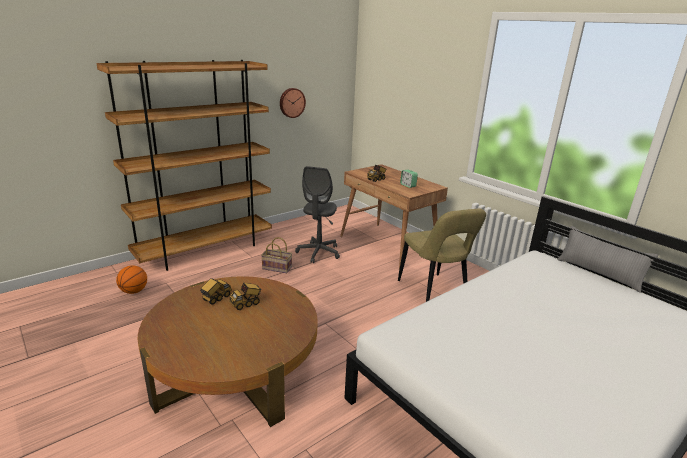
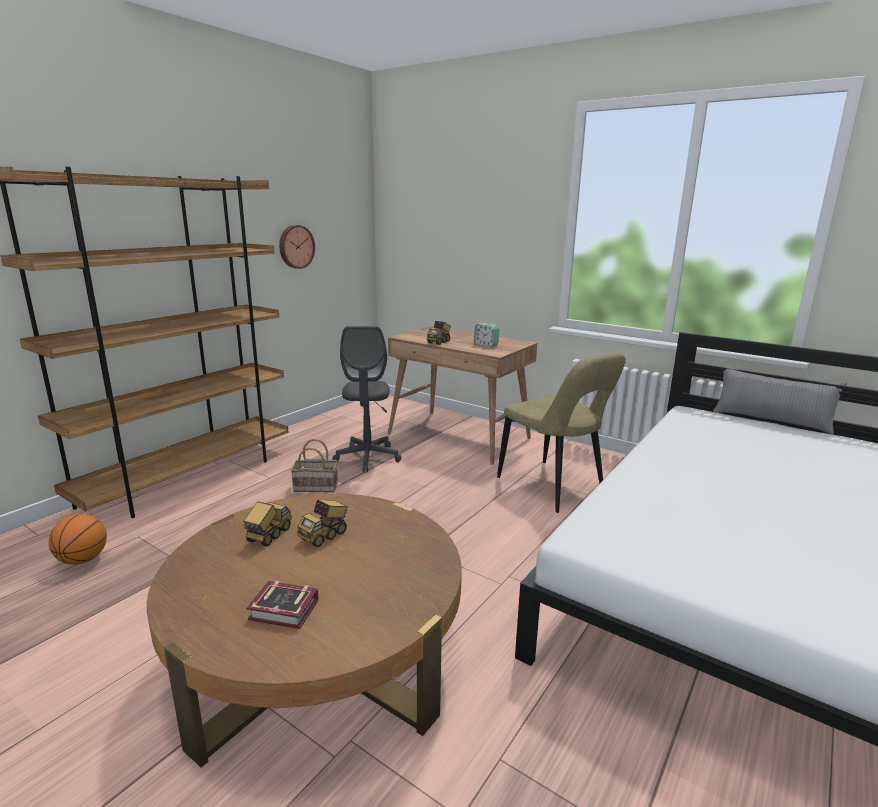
camera: 15 degrees left, 5 degrees down
(204, 343) = (286, 611): none -> book

